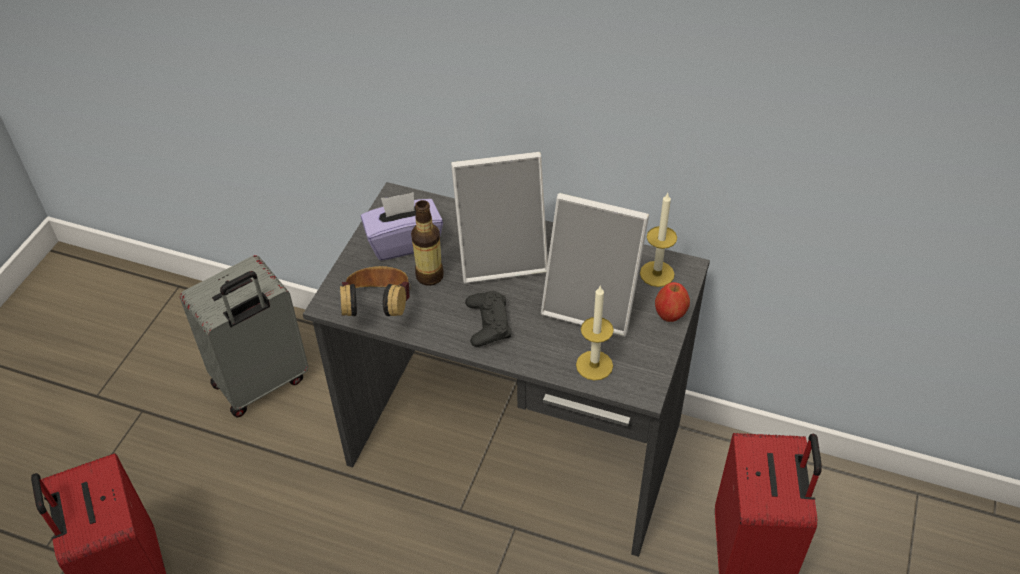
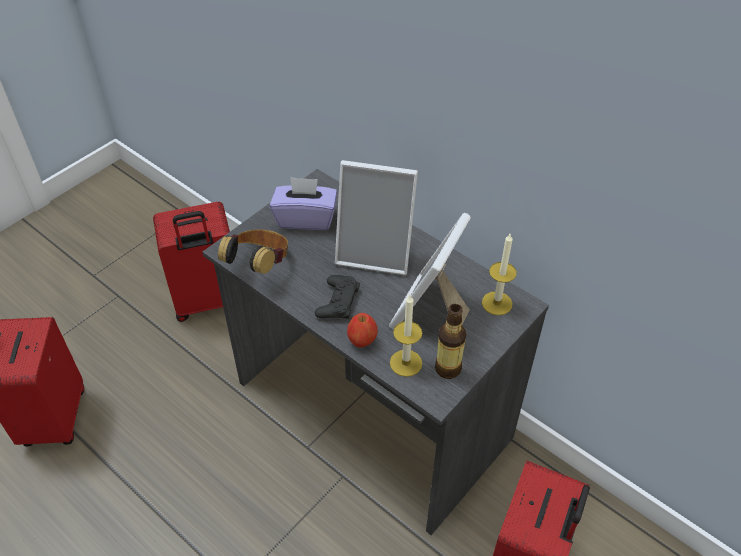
camera: 20 degrees right, 0 degrees up
(261, 383) = (207, 302): grey suitcase -> red suitcase
(429, 276) = (311, 250): bottle -> bottle (447, 368)
(593, 303) = (430, 311): picture frame -> picture frame turned 75 degrees clockwise
(670, 315) = (491, 341): apple -> apple (362, 341)

